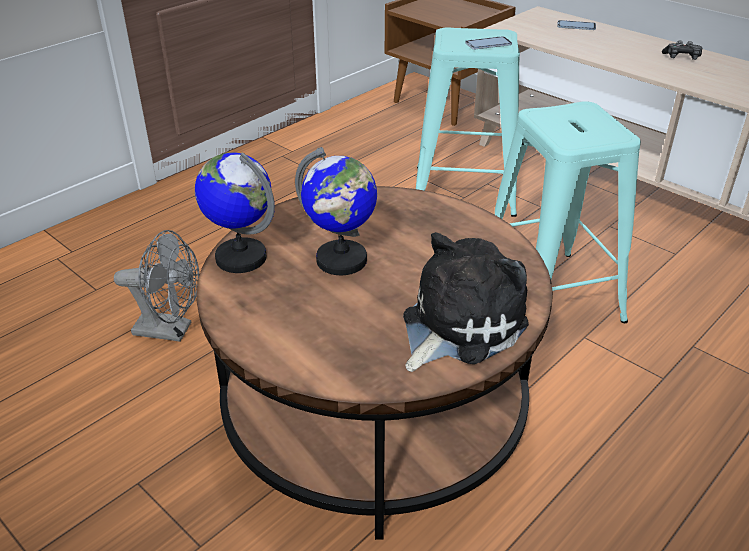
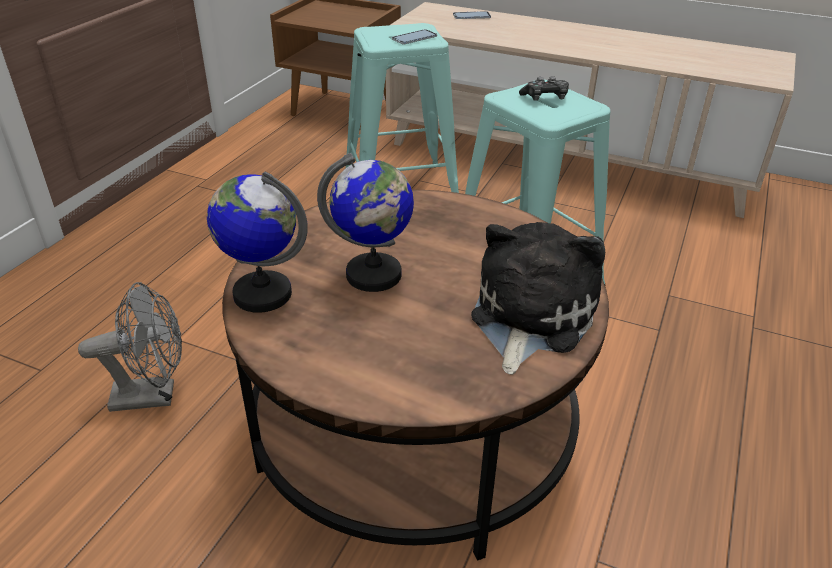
camera: 20 degrees left, 0 degrees up
(681, 57) = (580, 34): game controller -> game controller (545, 98)

